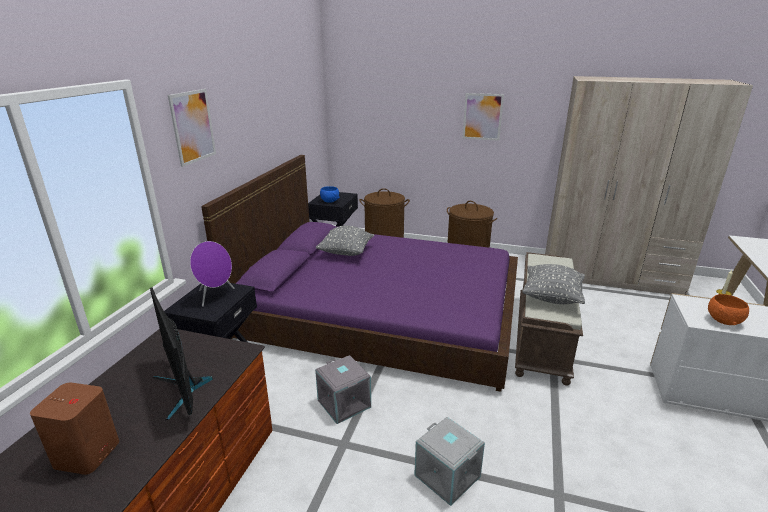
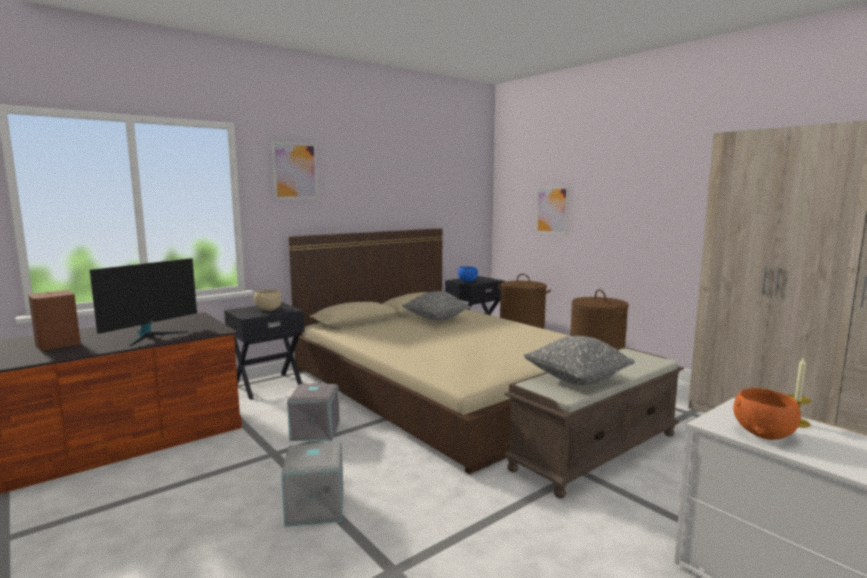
camera: 35 degrees right, 15 degrees down
(183, 389) = (151, 336): monitor -> monitor turned 150 degrees counterclockwise
(215, 296) = (268, 309): purple speaker -> beige bowl
(382, 311) = (448, 386): purple bed -> beige bed
(482, 116) = (638, 196): picture -> picture (552, 210)

